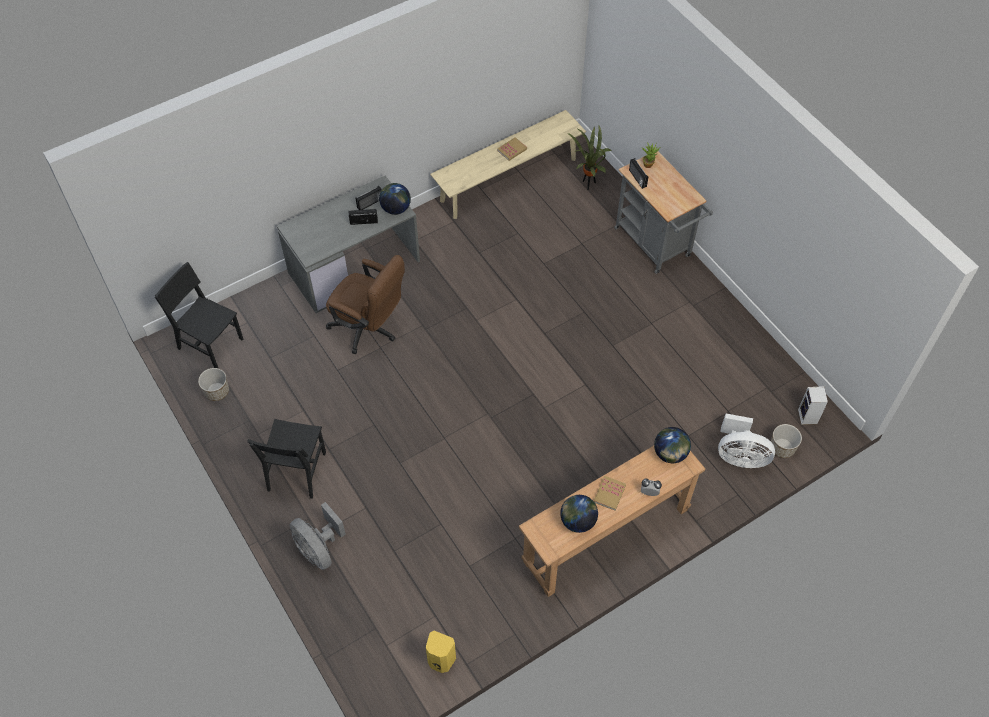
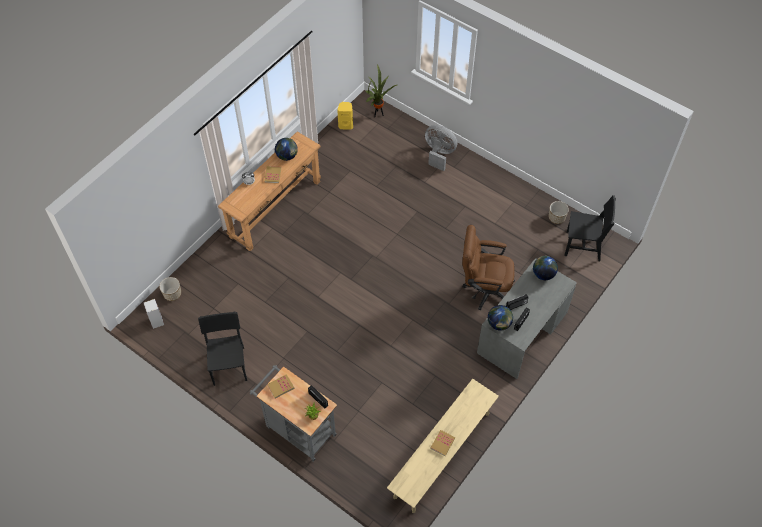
camera: 160 degrees right, 0 degrees up
(296, 471) = (476, 188): black chair -> black chair (229, 366)
(588, 185) = (372, 473): potted plant -> potted plant (378, 114)
(670, 454) = (241, 207): globe -> globe (543, 274)
(676, 201) = (280, 387): none -> book
(740, 456) = (200, 280): white fan -> none

